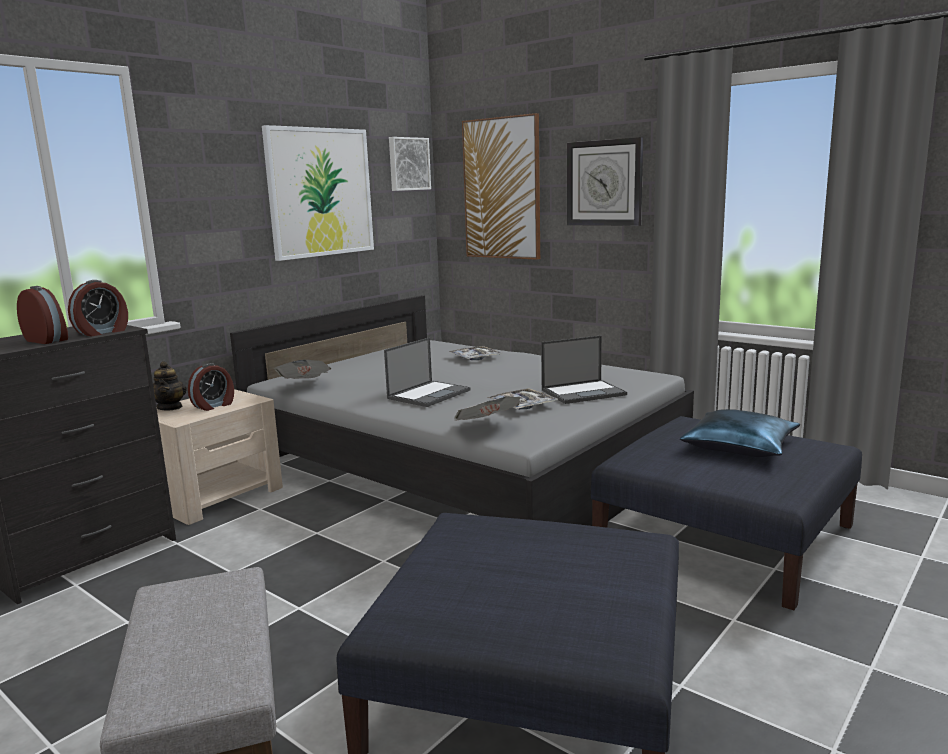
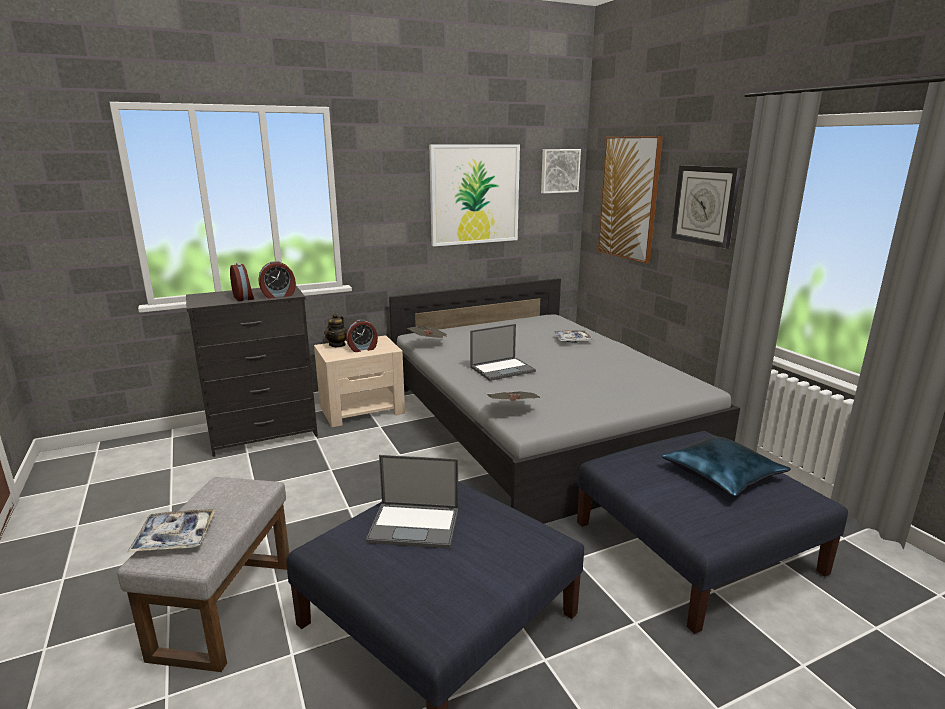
camera: 25 degrees right, 5 degrees up
(522, 405) = (559, 395): tray -> tray (175, 537)
(584, 392) = (621, 392): laptop -> laptop (415, 525)

